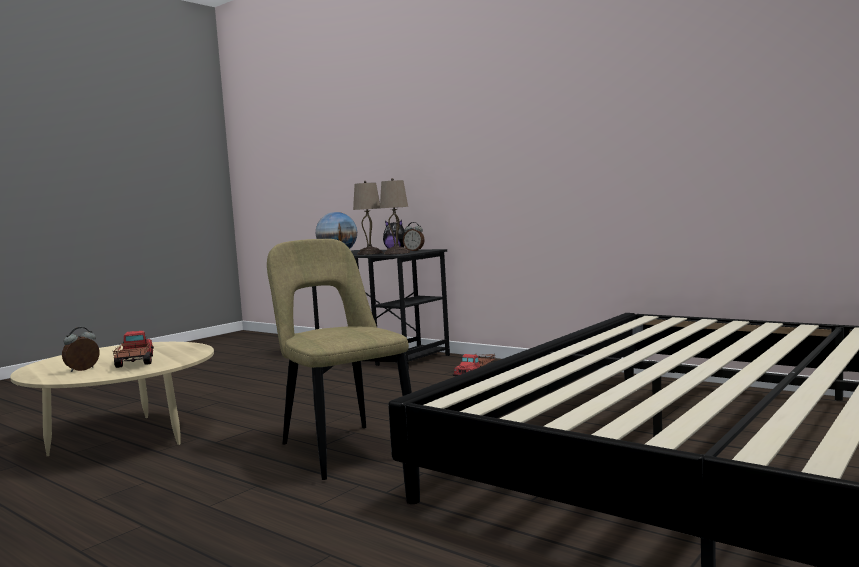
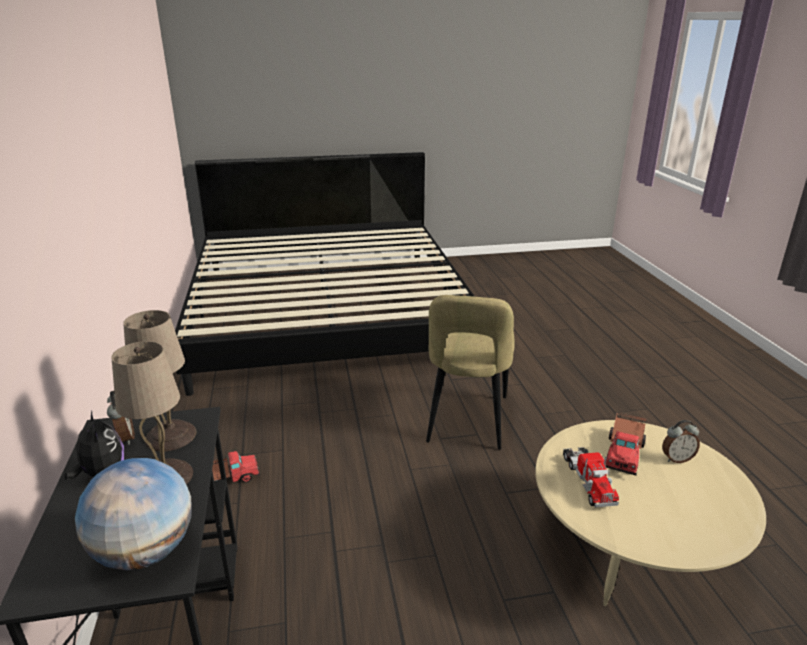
camera: 140 degrees left, 20 degrees up
(166, 349) = (587, 480): none -> toy truck

